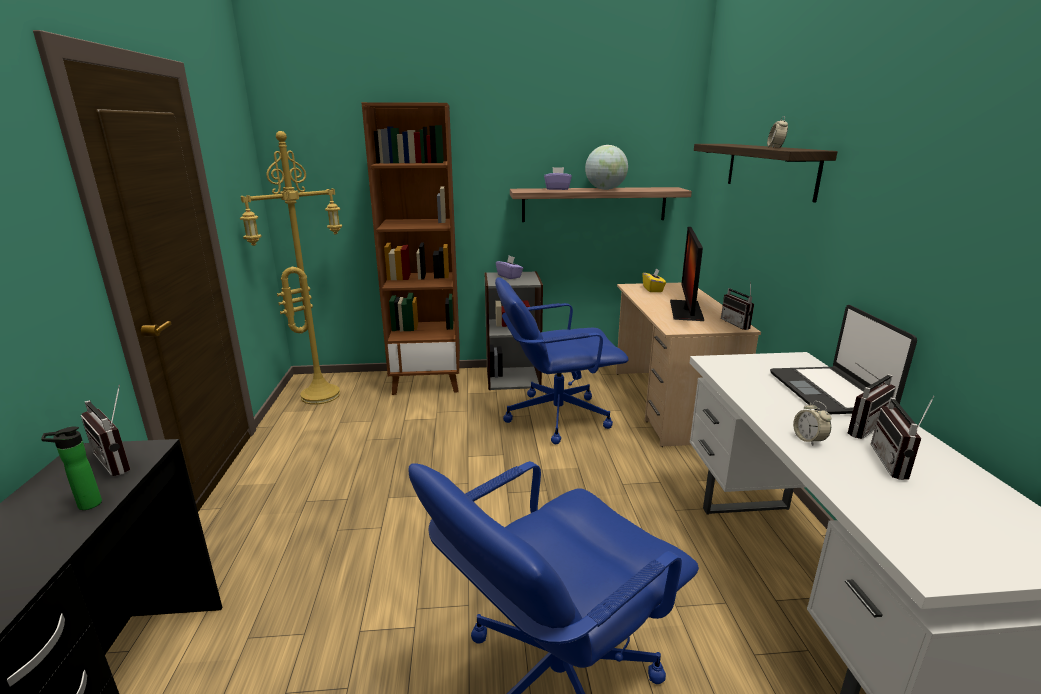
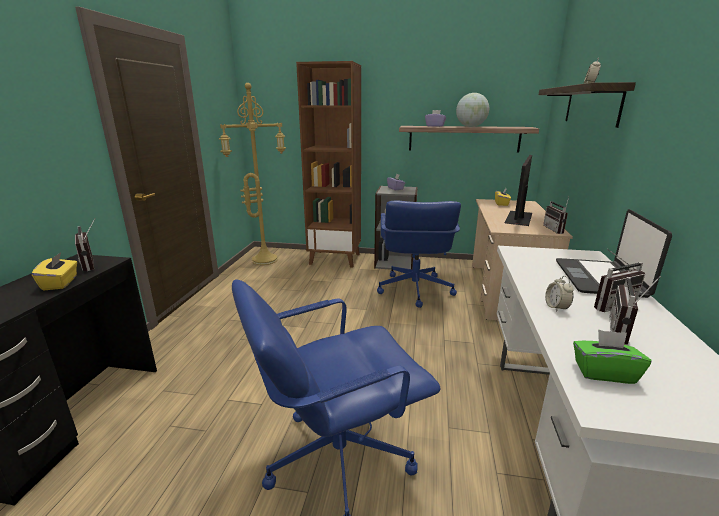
camera: 15 degrees right, 0 degrees up
(86, 505) = (60, 283): bottle -> yellow tissue box
(555, 416) = (414, 290): blue office chair -> blue office chair turned 90 degrees counterclockwise
(906, 521) = (603, 372): none -> green tissue box

